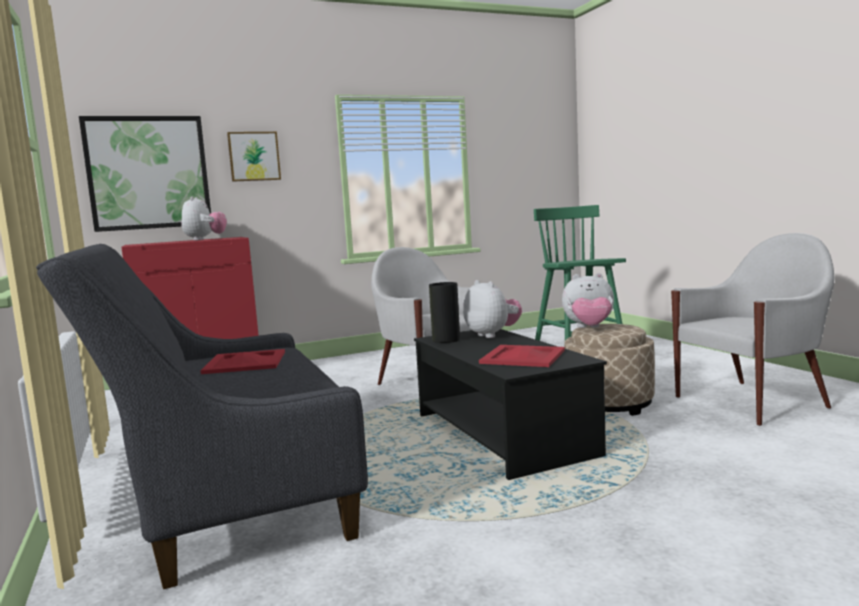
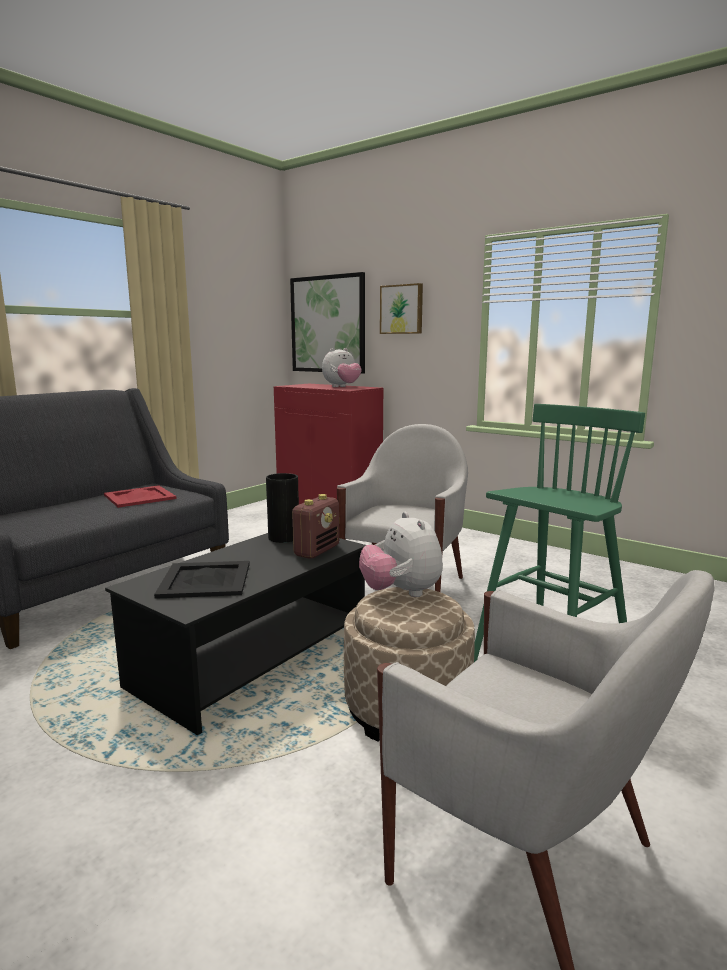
camera: 60 degrees right, 5 degrees up
(492, 335) = (317, 551): plush toy -> radio
(523, 356) = (206, 580): red tray -> black tray

